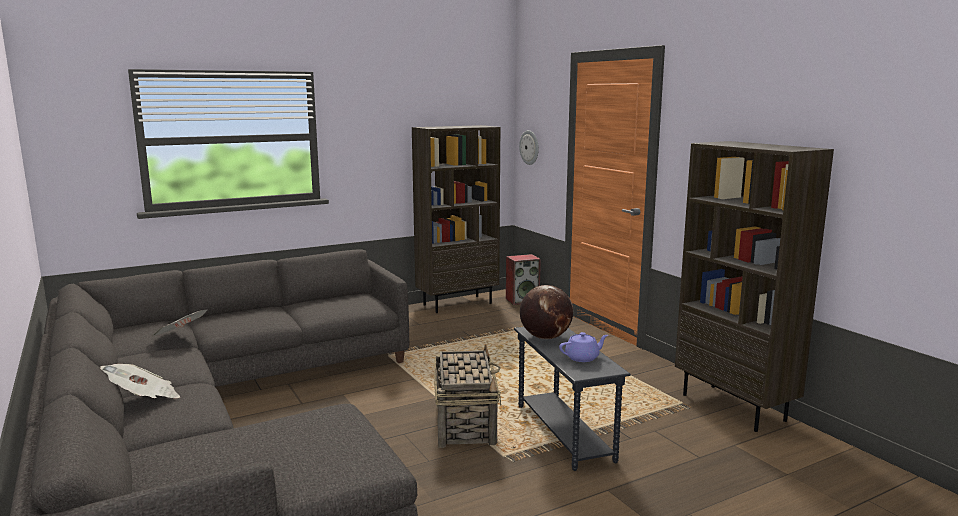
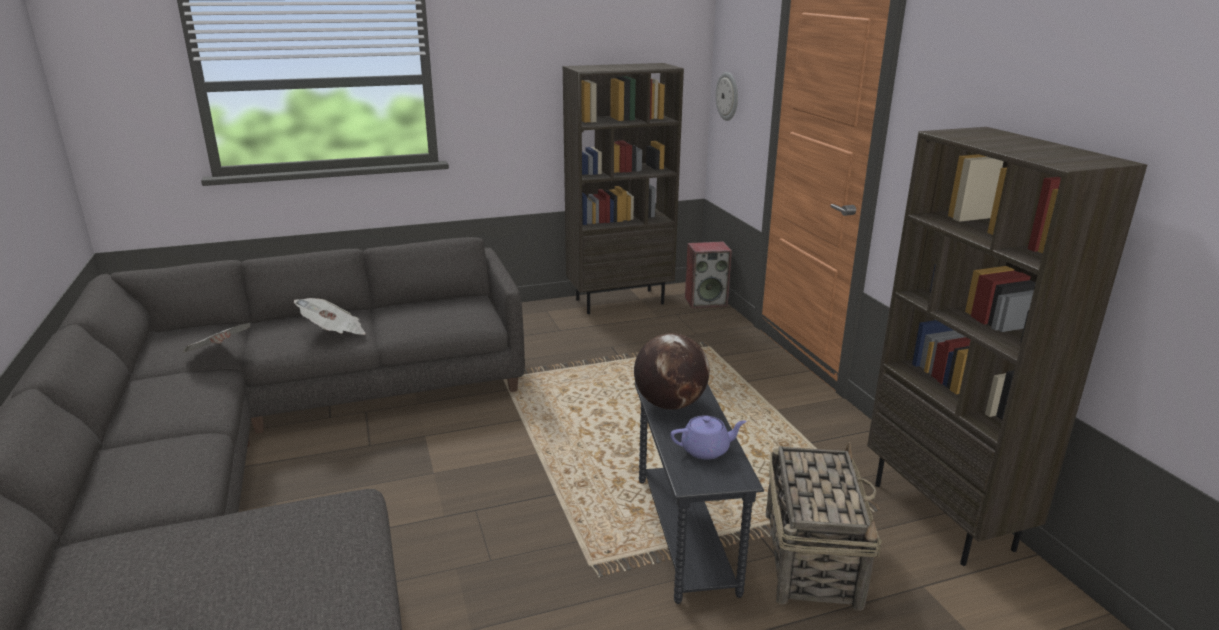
camera: 10 degrees right, 10 degrees up
(144, 398) = (126, 456): newspaper -> newspaper (334, 332)
(465, 423) = (559, 502): basket -> basket (811, 557)

